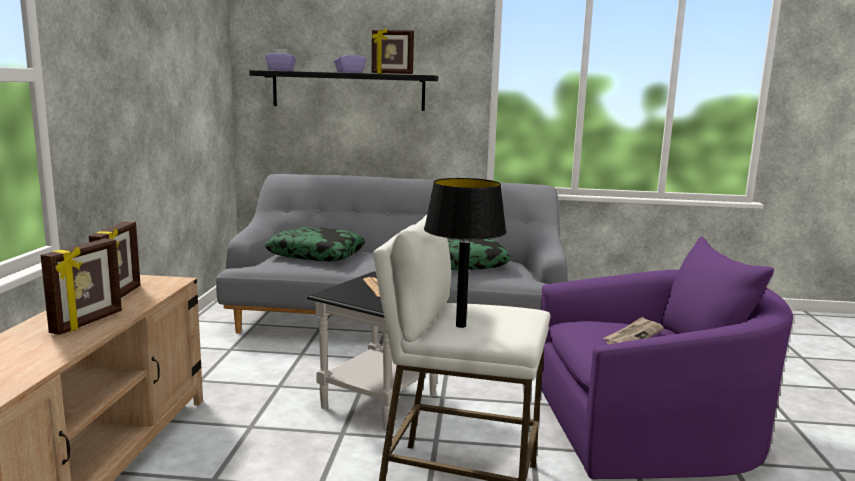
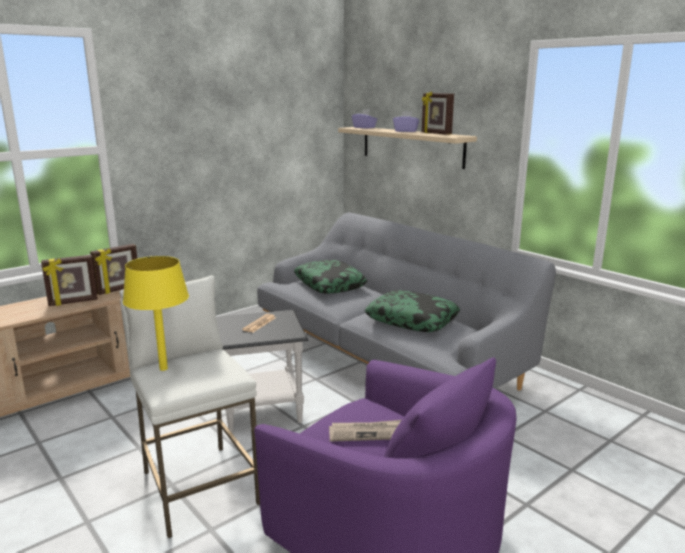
camera: 45 degrees right, 5 degrees up
(348, 90) = (411, 146): black shelf -> beige shelf
(461, 326) = (163, 369): black table lamp -> yellow table lamp

